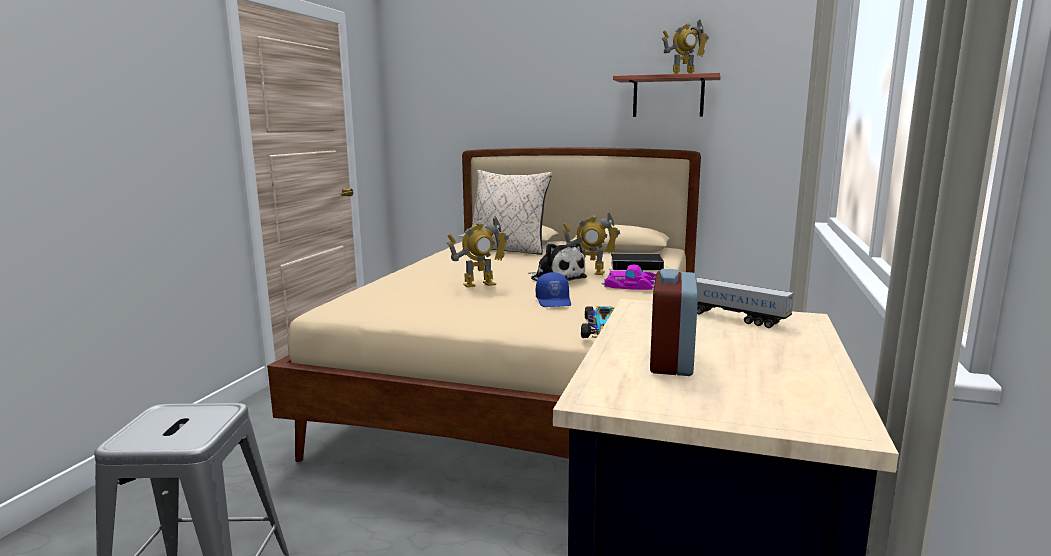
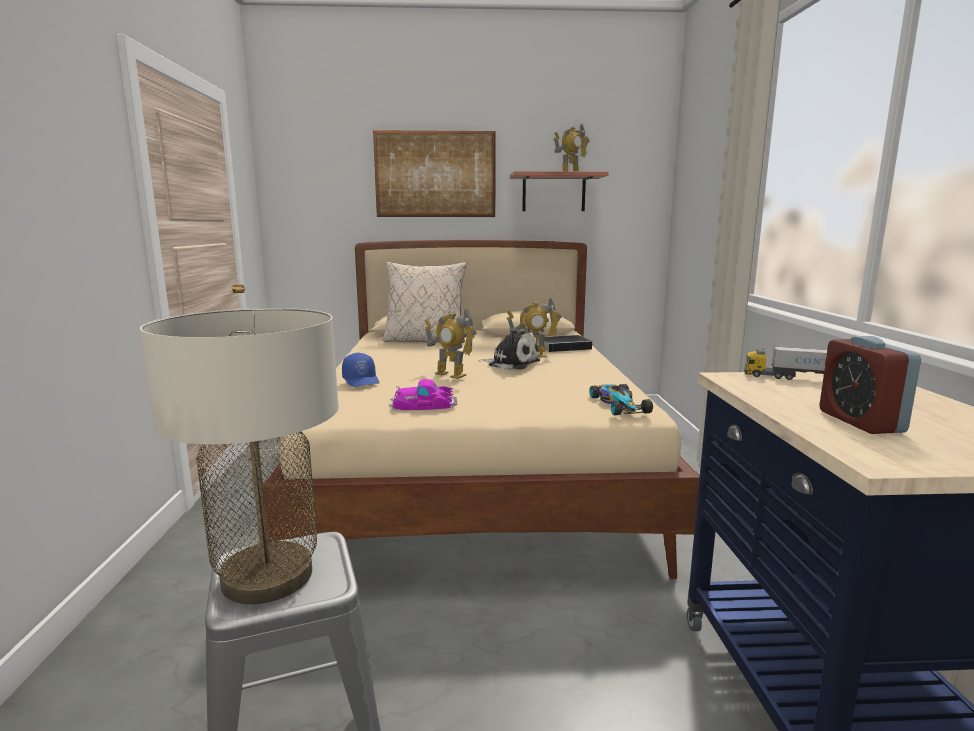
camera: 20 degrees left, 0 degrees up
(161, 427) = (267, 577): none -> table lamp
(479, 284) = (450, 375): toy robot -> toy robot turned 75 degrees clockwise
(543, 80) = (435, 174): none -> picture
(554, 301) = (539, 384): blue cap -> blue cap (362, 380)
(630, 285) = (585, 364): toy car -> toy car (423, 404)

